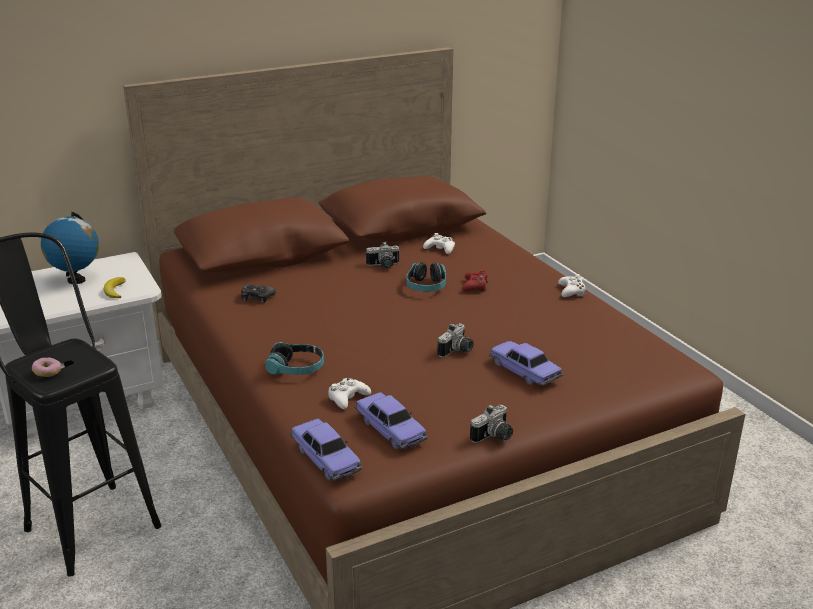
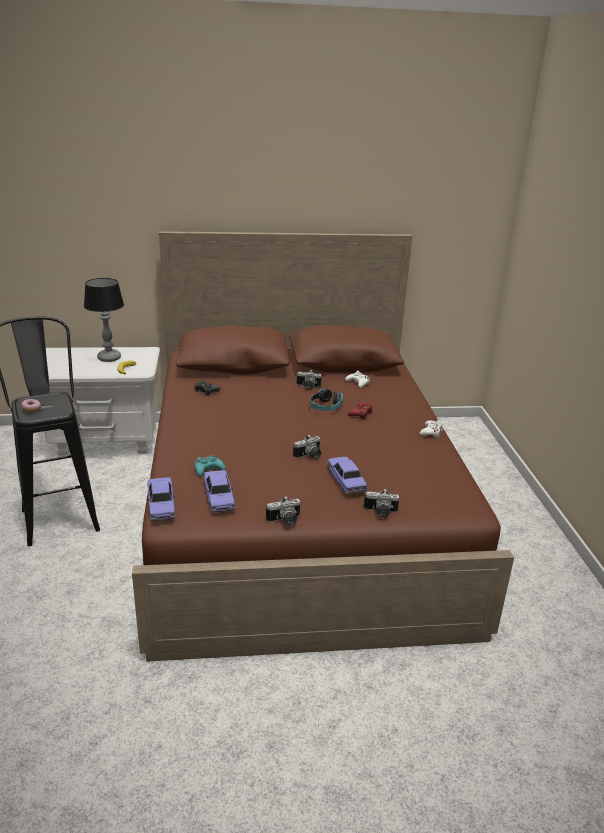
camera: 20 degrees right, 0 degrees up
(76, 280) = (108, 358): globe -> table lamp
(296, 368) = (192, 442): headphones -> none
(347, 398) = (208, 469): white game controller -> turquoise game controller
(592, 398) = (380, 512): none -> camera

